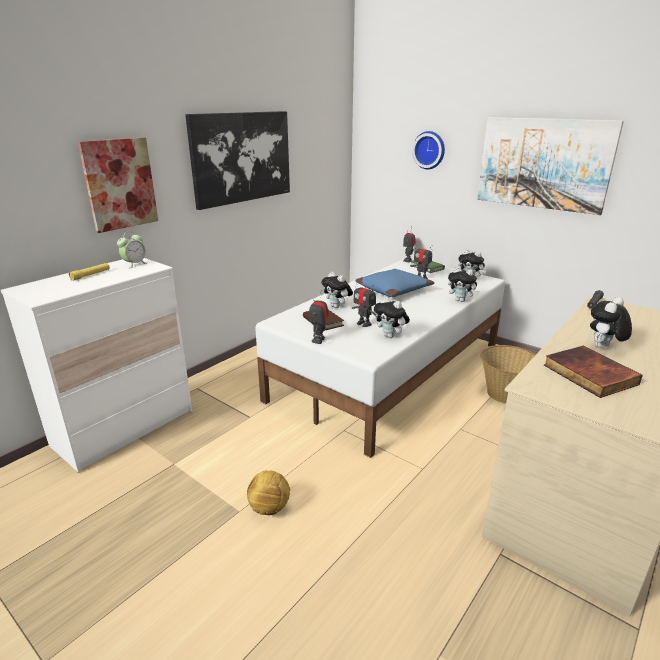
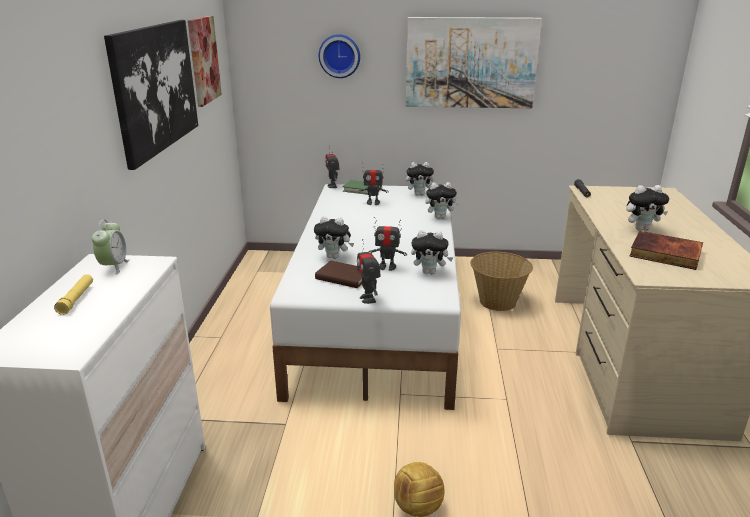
camera: 35 degrees left, 0 degrees up
(120, 184) = (57, 151): picture -> picture (203, 60)
(393, 290) = (364, 223): blue pillow -> none
(603, 348) = (641, 229): plush toy -> plush toy turned 105 degrees counterclockwise

